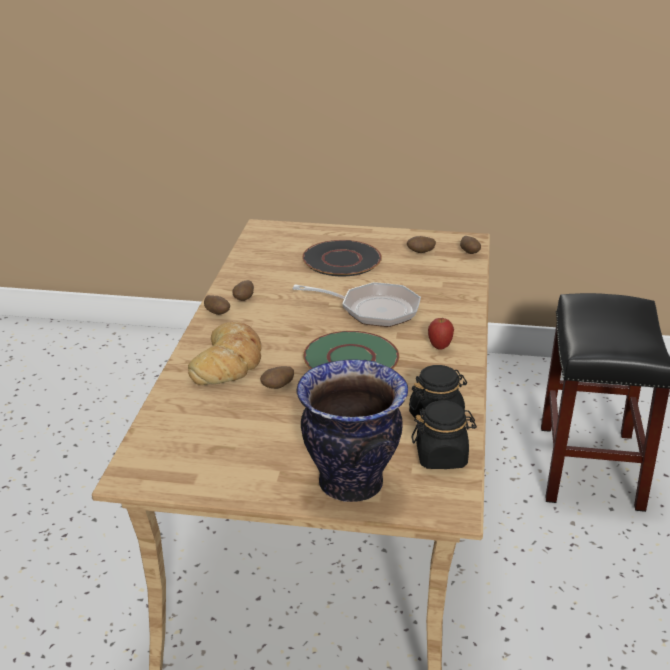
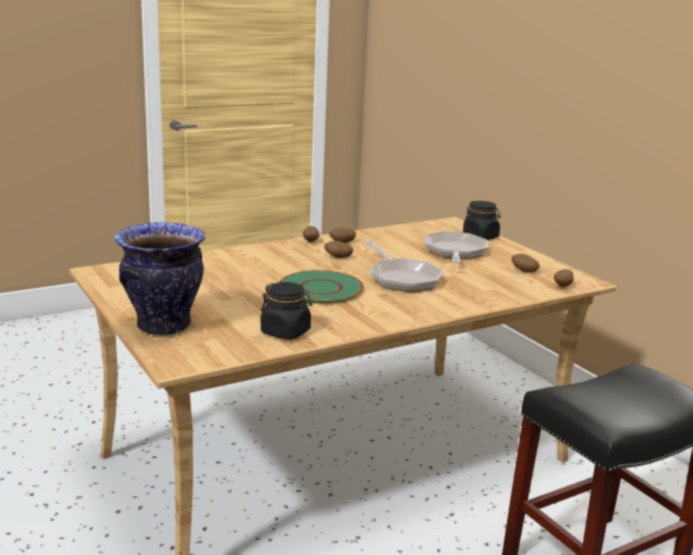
camera: 50 degrees right, 10 degrees down
(229, 361) = (258, 259): bread -> none
(278, 387) = (248, 279): potato -> potato (338, 257)
(342, 260) = (455, 253): black plate -> frying pan
(439, 347) = (390, 310): apple -> none
(441, 457) = (237, 346): black jar -> black jar (480, 237)

